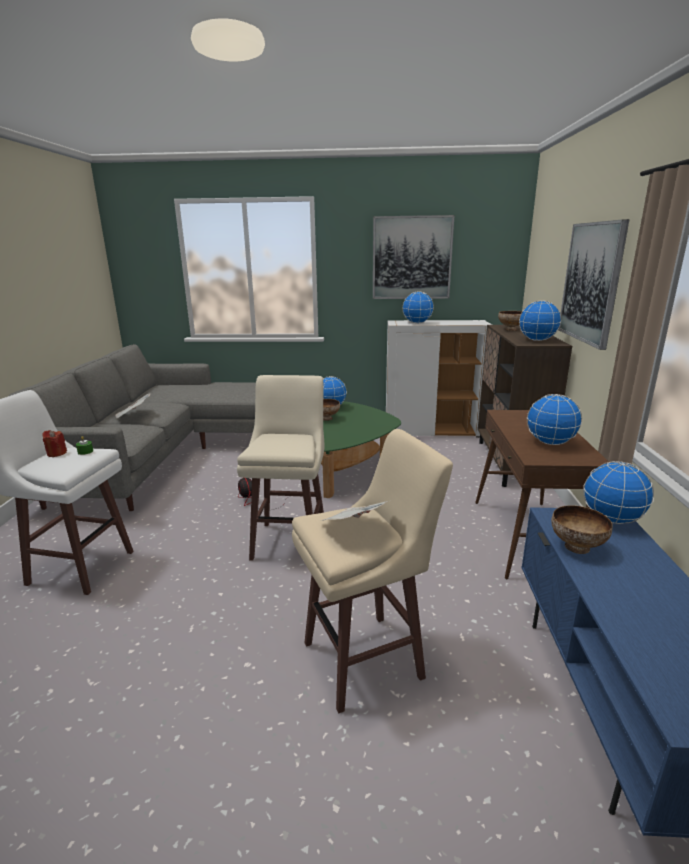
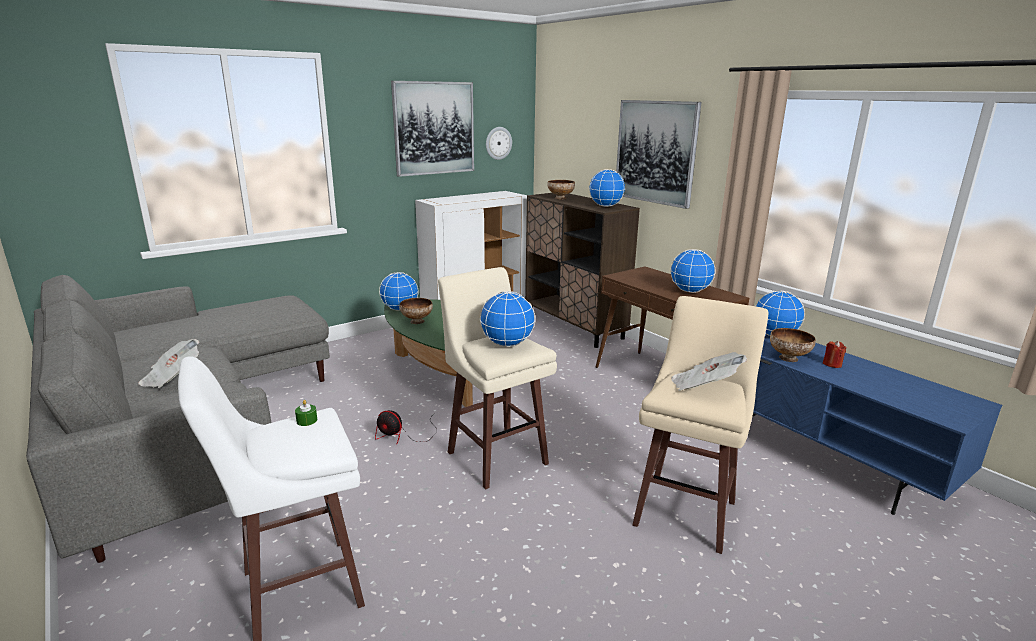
camera: 40 degrees left, 0 degrees up
(56, 453) = (270, 435): red candle -> red candle (832, 364)
(417, 323) = (455, 200): globe -> globe (507, 344)
(480, 273) = (498, 143): none -> wall clock

